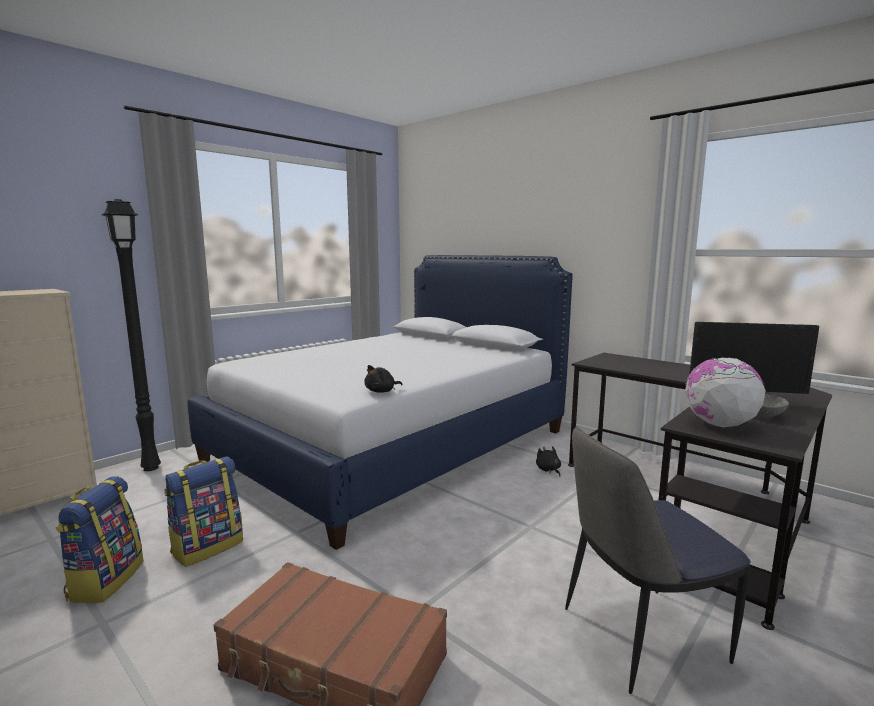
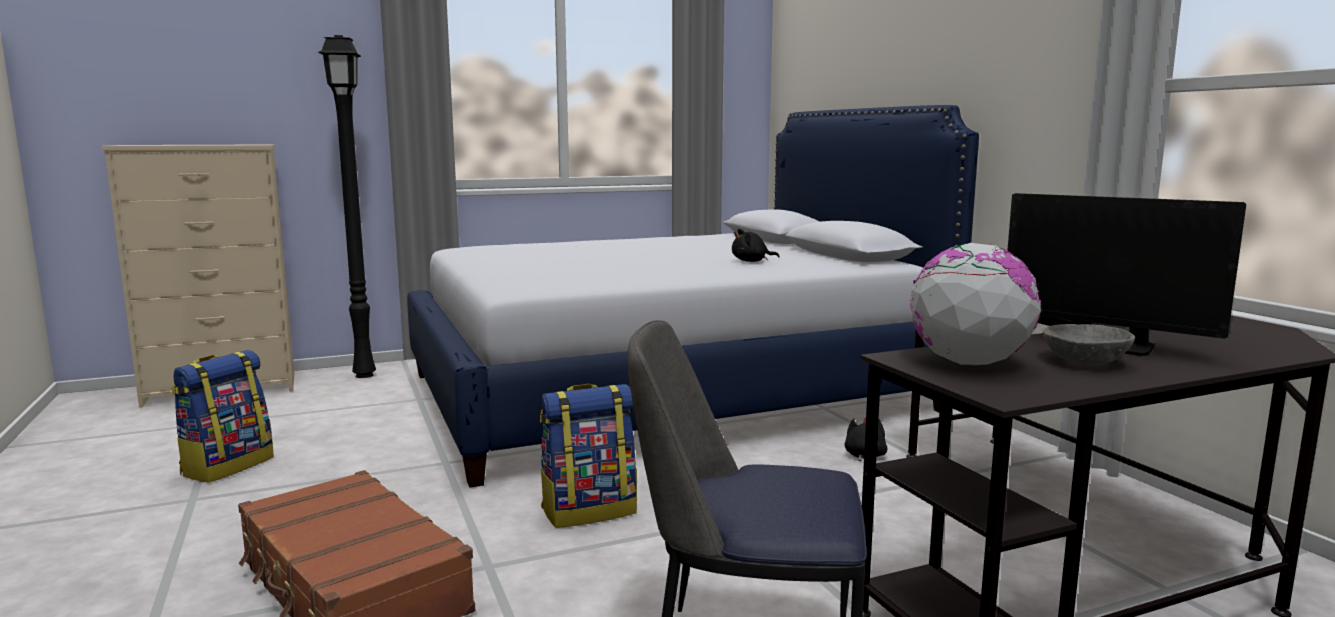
camera: 25 degrees right, 0 degrees up
(208, 547) = (344, 457): backpack -> backpack (589, 510)
(382, 391) = (568, 287): black plush toy -> black plush toy (751, 261)

